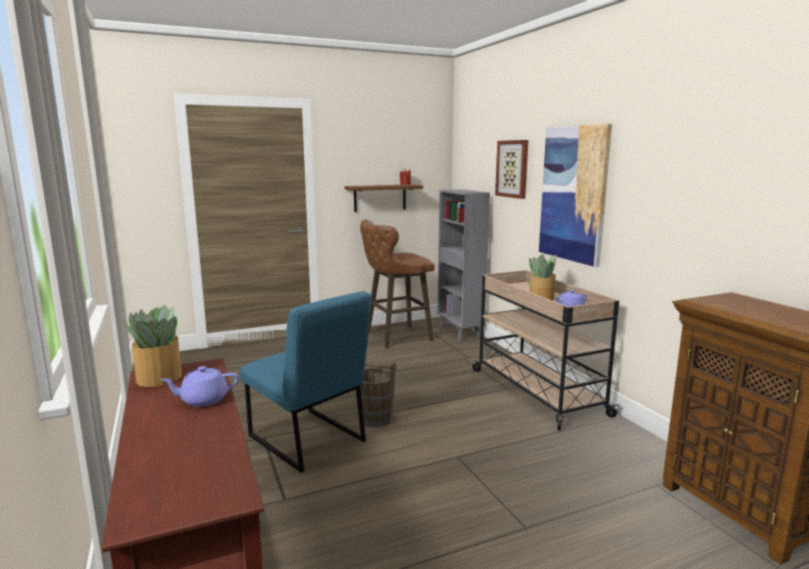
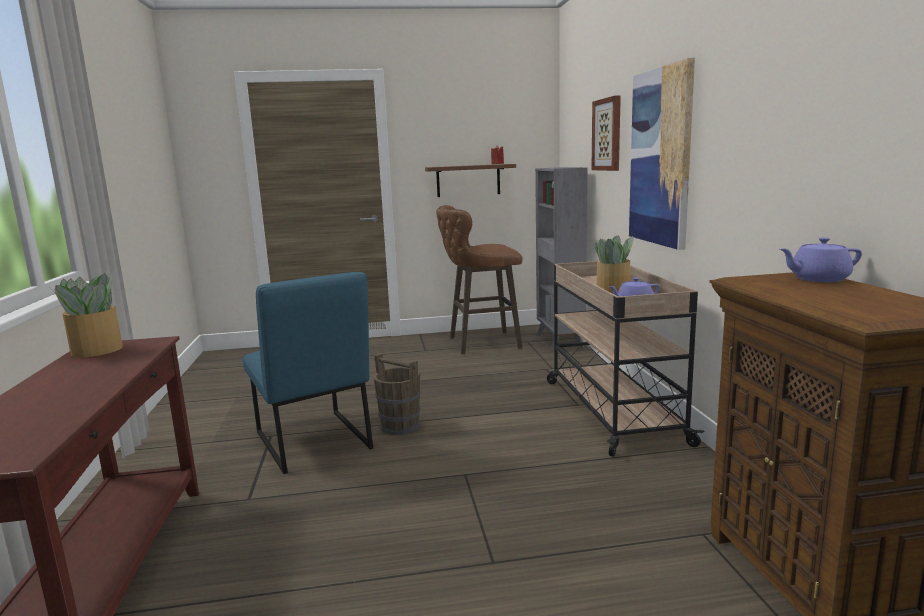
camera: 15 degrees right, 0 degrees up
(203, 400) = (109, 371): purple teapot -> purple teapot (818, 279)

